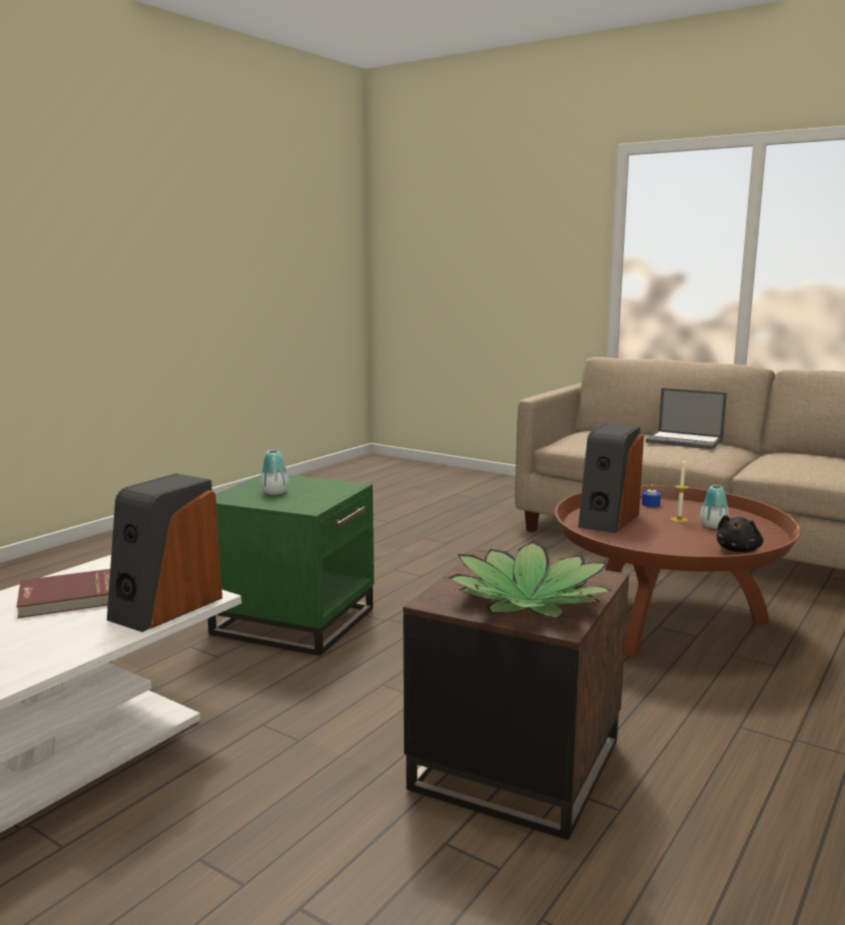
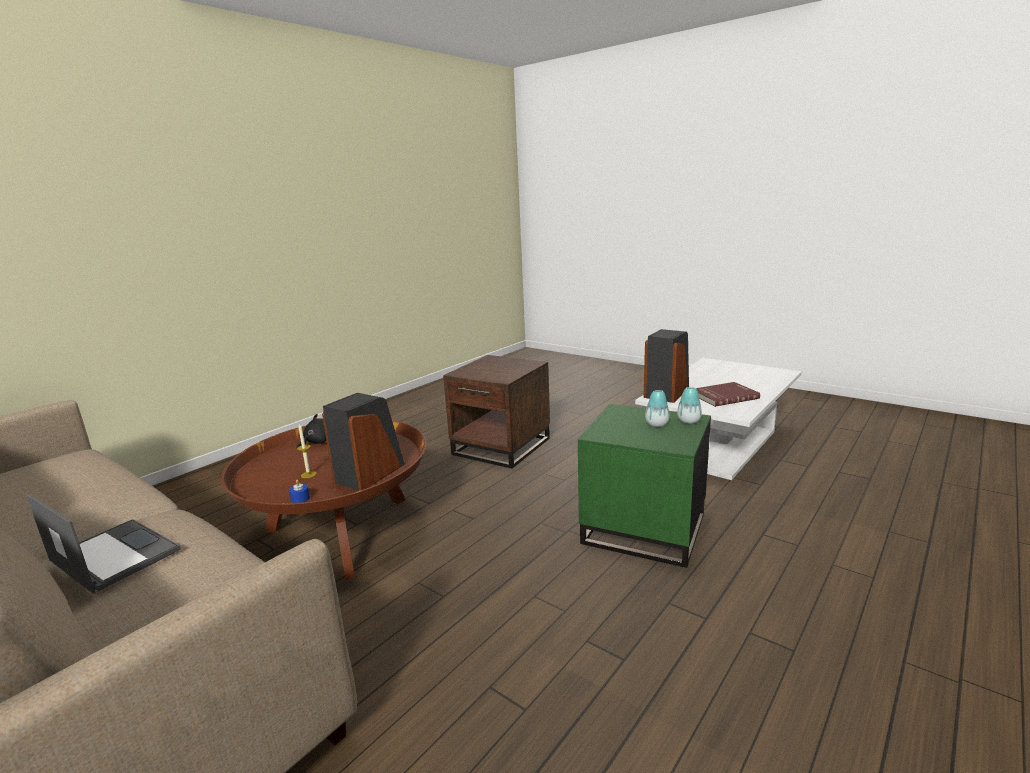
camera: 175 degrees left, 5 degrees up
(530, 600) = (496, 364): potted plant -> none
(713, 526) = (293, 466): vase -> vase (688, 421)

